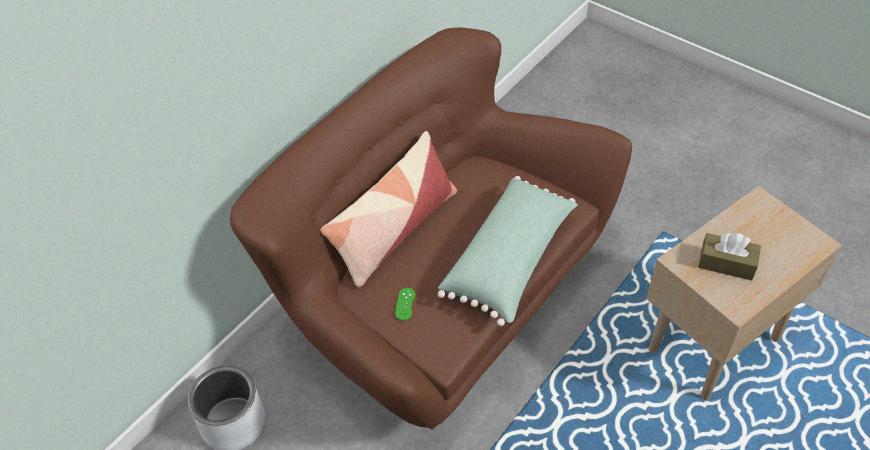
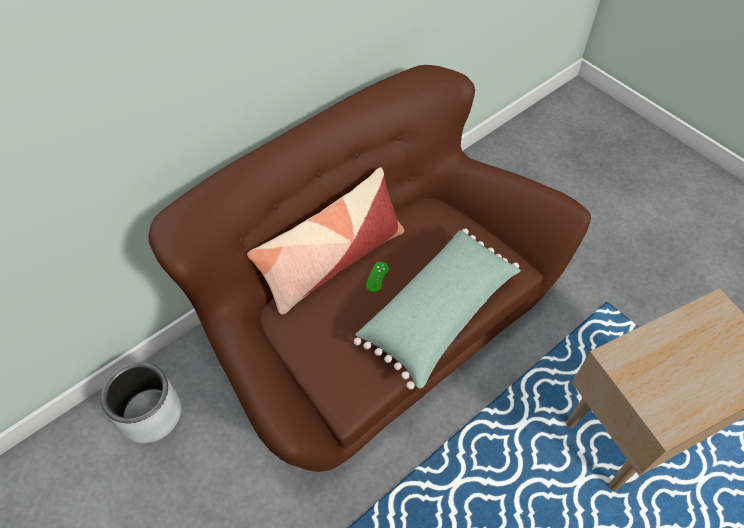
camera: 10 degrees right, 5 degrees up
(405, 304) = (322, 342): green game controller -> green game controller (377, 277)
(726, 263) = (666, 371): brown tissue box -> none

